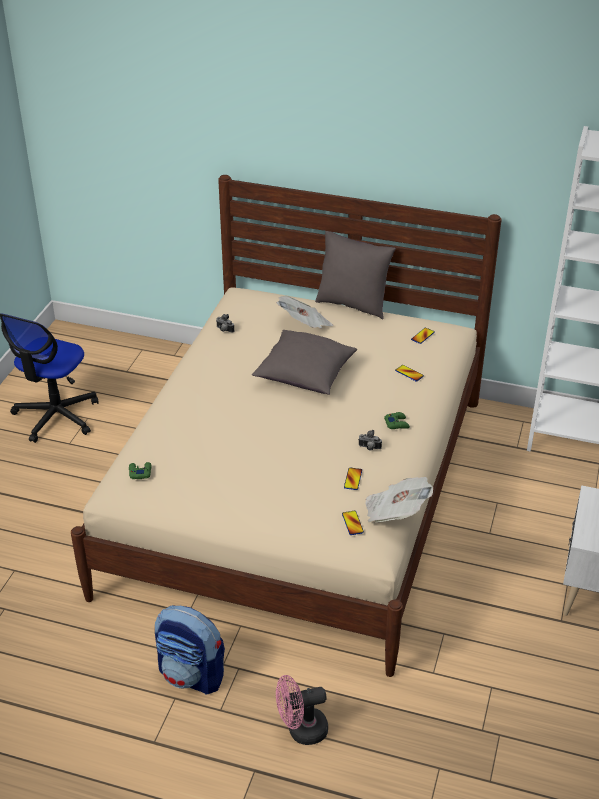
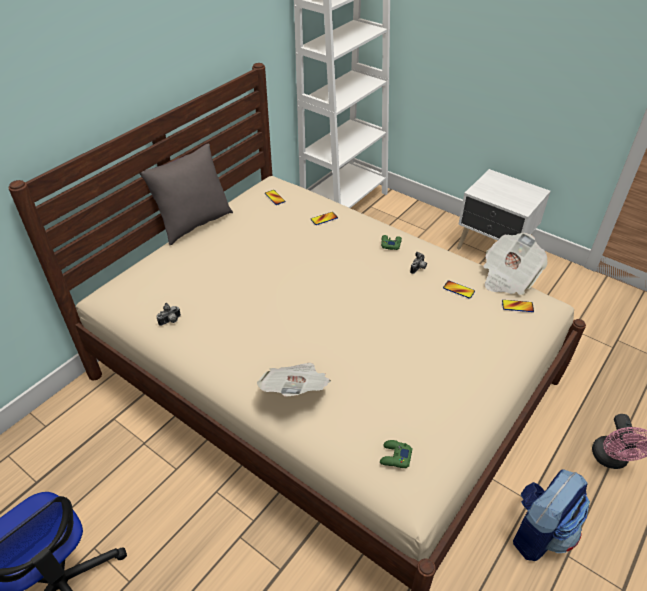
camera: 70 degrees left, 5 degrees up
(304, 376) = (291, 281): grey pillow -> none
(305, 325) = (207, 260): newspaper -> newspaper (295, 390)

